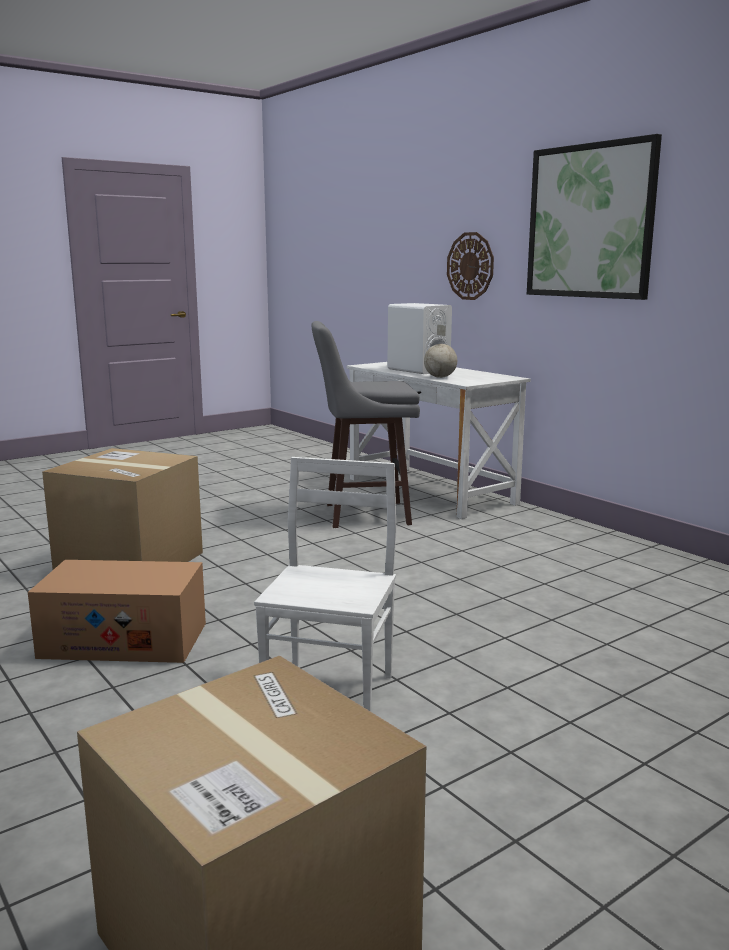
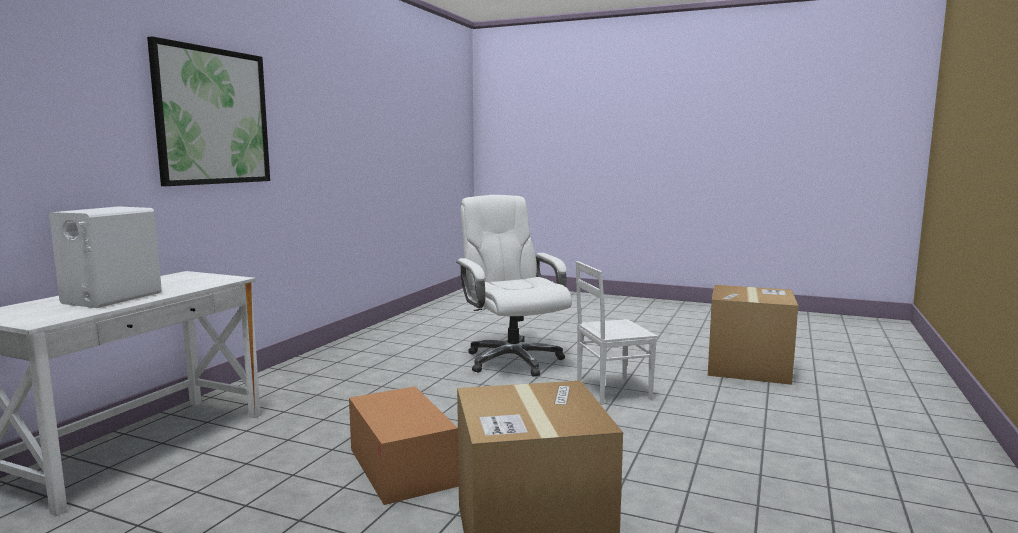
camera: 120 degrees left, 5 degrees down
(124, 640) = (659, 461): cardboard box -> cardboard box (401, 467)
(364, 514) = (260, 460): grey stool -> none
(440, 377) = (187, 287): globe -> none
(470, 266) = (62, 158): wall clock -> none
(550, 659) = (512, 360): none -> white office chair

